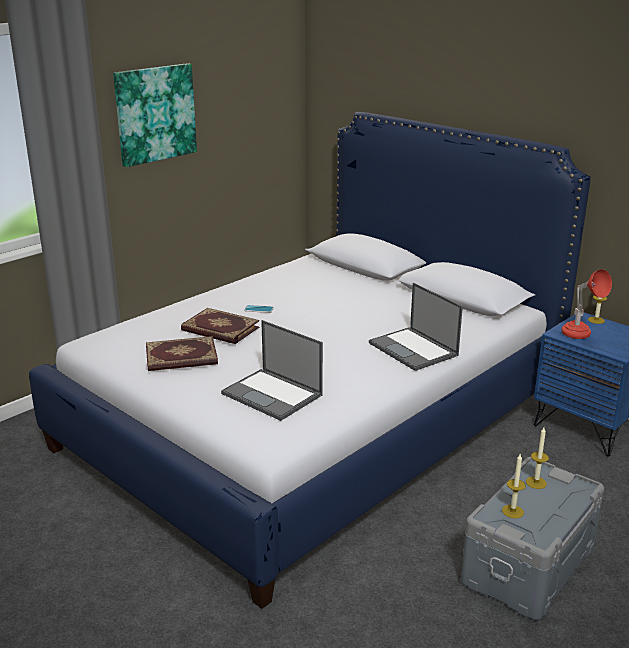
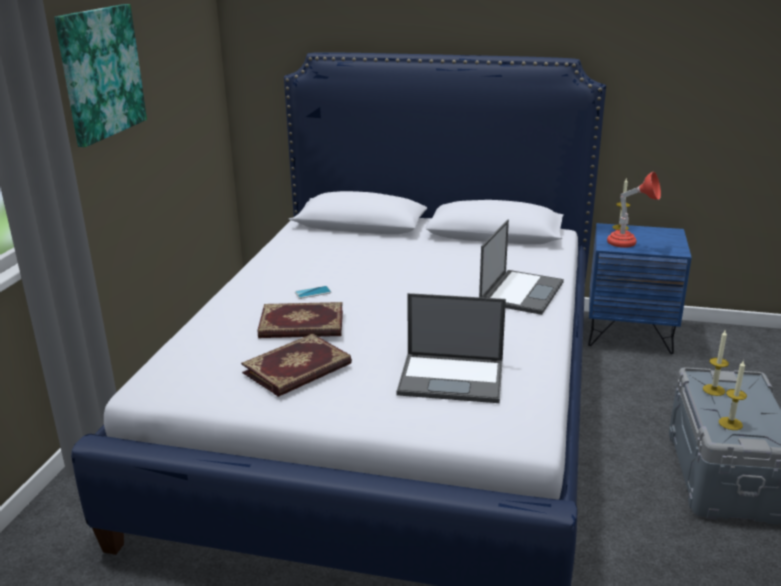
camera: 30 degrees left, 0 degrees up
(414, 349) = (521, 292): laptop -> laptop turned 90 degrees counterclockwise

